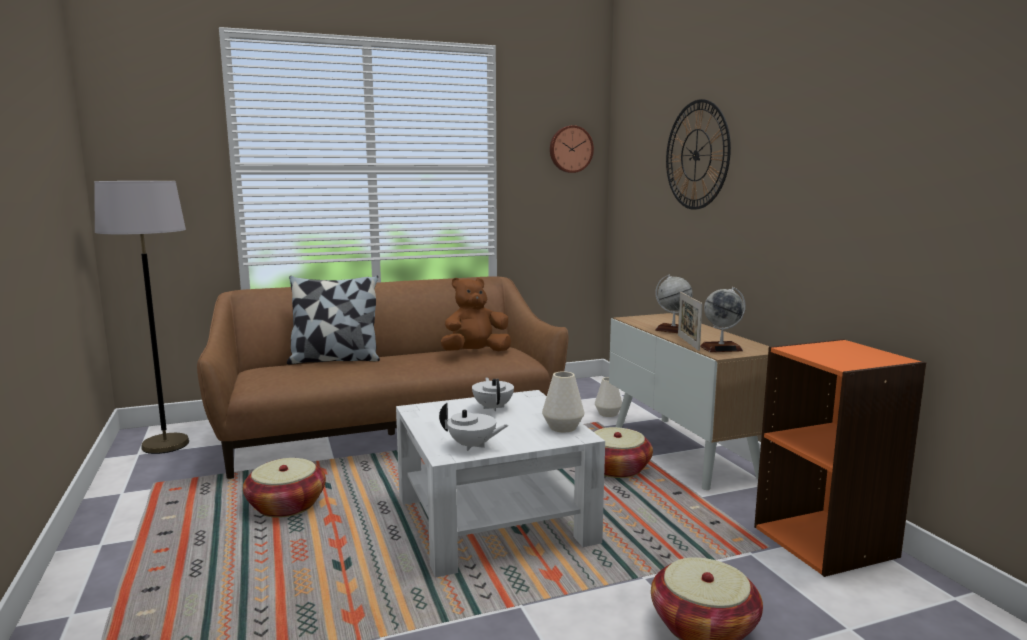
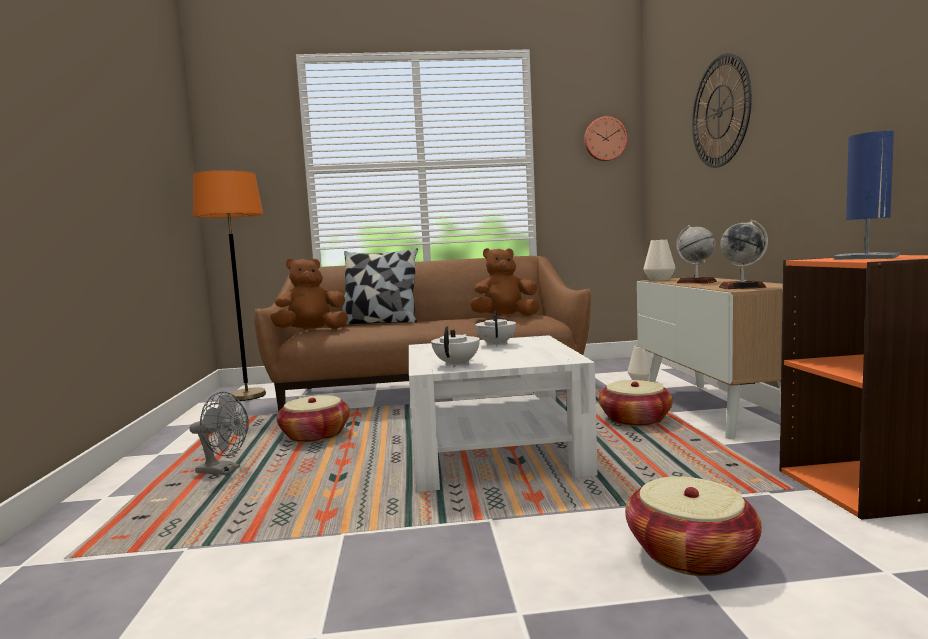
camera: 15 degrees right, 5 degrees down
(165, 445) = (247, 396): grey floor lamp -> orange floor lamp
(202, 564) = (224, 471): none -> grey fan
(261, 377) = (311, 331): none -> brown plush toy
(472, 446) = (457, 364): white teapot -> white teapot turned 105 degrees counterclockwise
(562, 427) = (556, 354): white vase -> white vase (659, 280)
(688, 342) = (707, 286): picture frame -> none
(836, 353) = (866, 258): none -> blue table lamp

